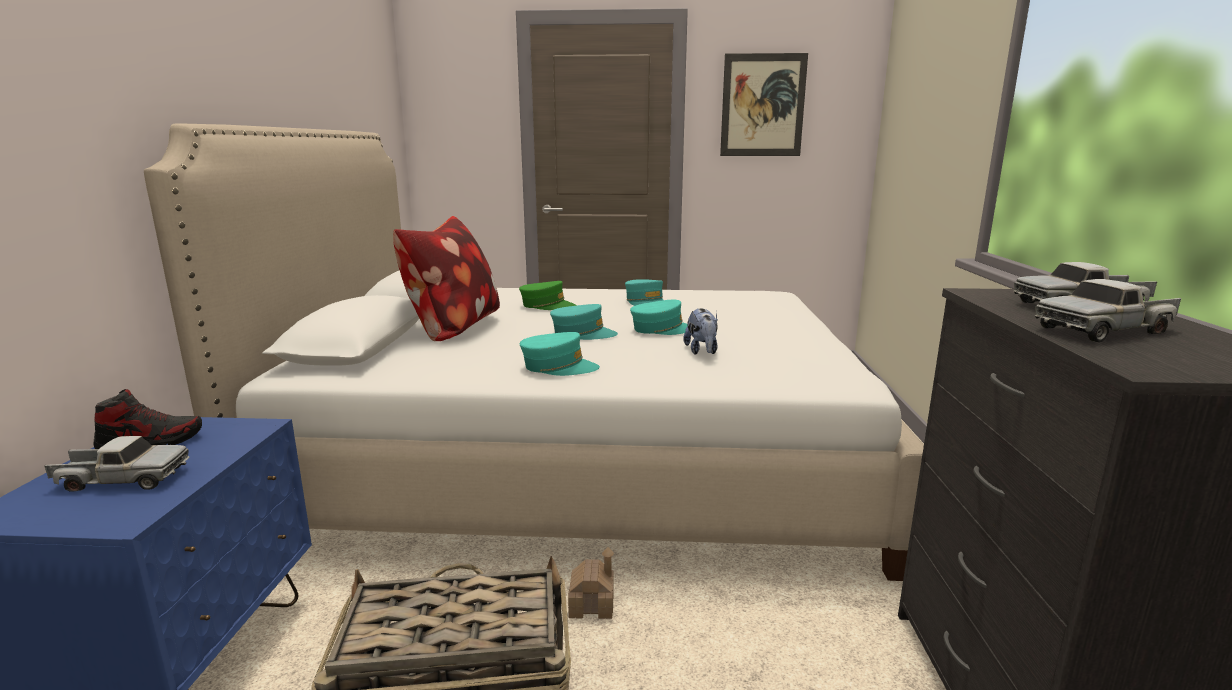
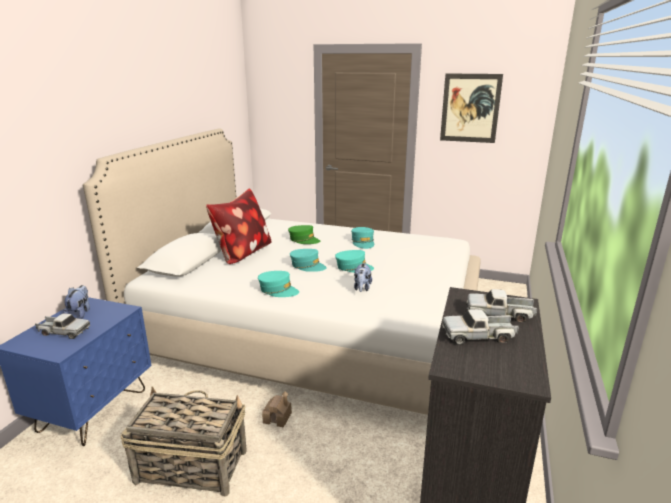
camera: 15 degrees right, 5 degrees up
(151, 442) = (80, 313): shoe -> plush toy

